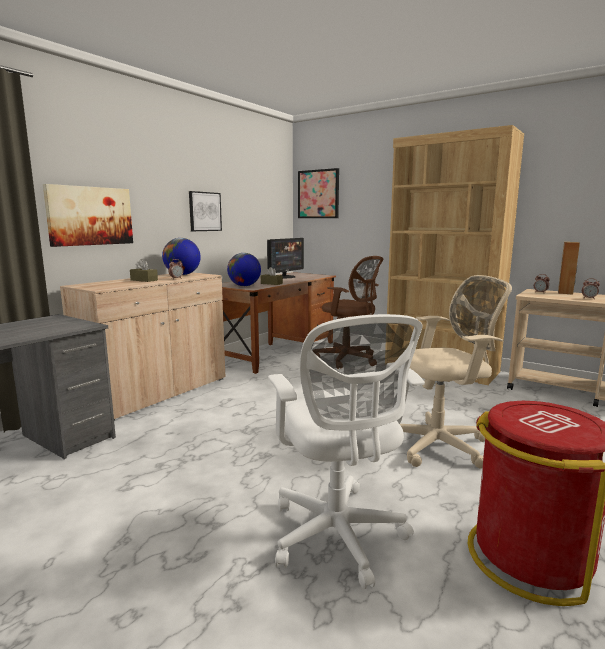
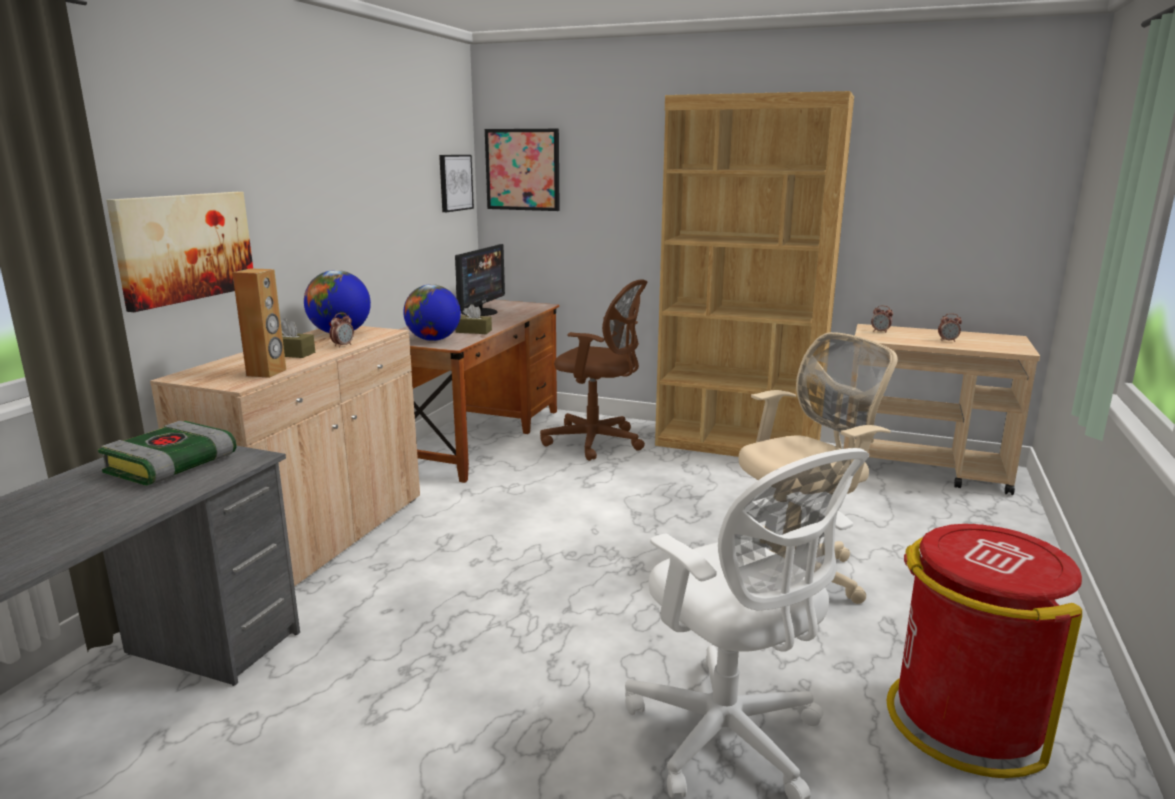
camera: 15 degrees left, 5 degrees up
(44, 326) = (171, 466): none -> book
(204, 211) = (354, 214): picture -> picture (455, 182)
(565, 293) = (911, 330): brown speaker -> brown speaker (267, 373)

